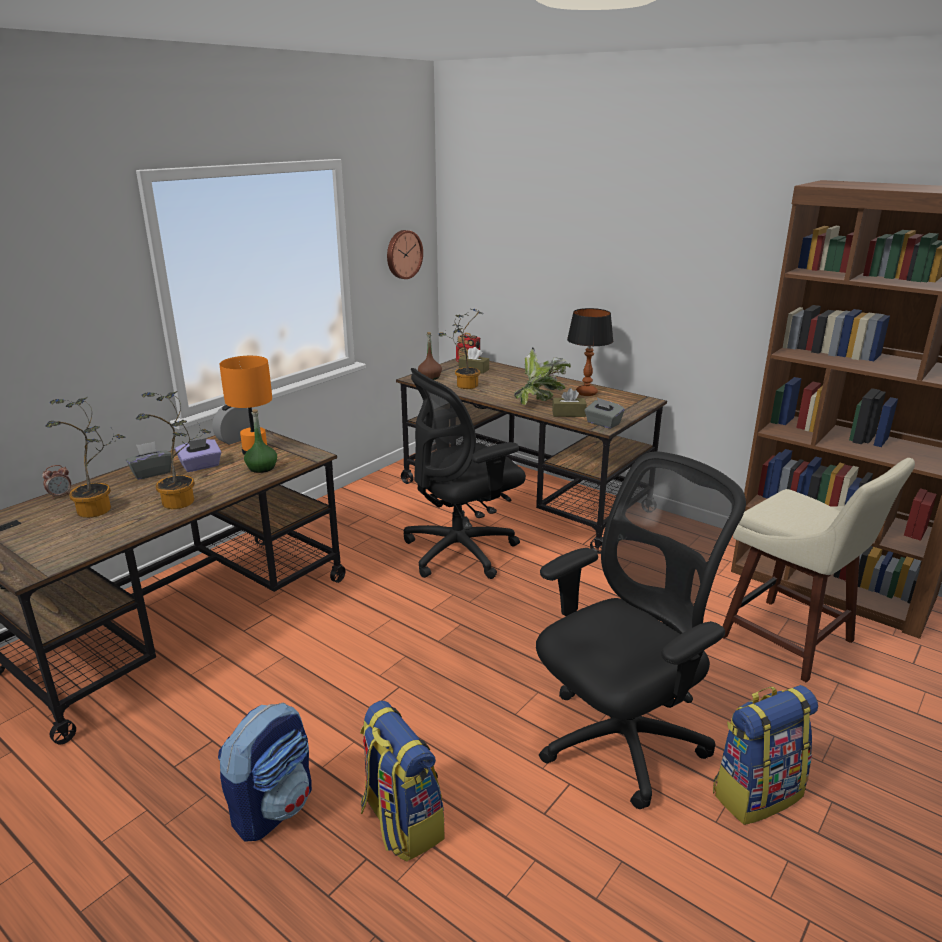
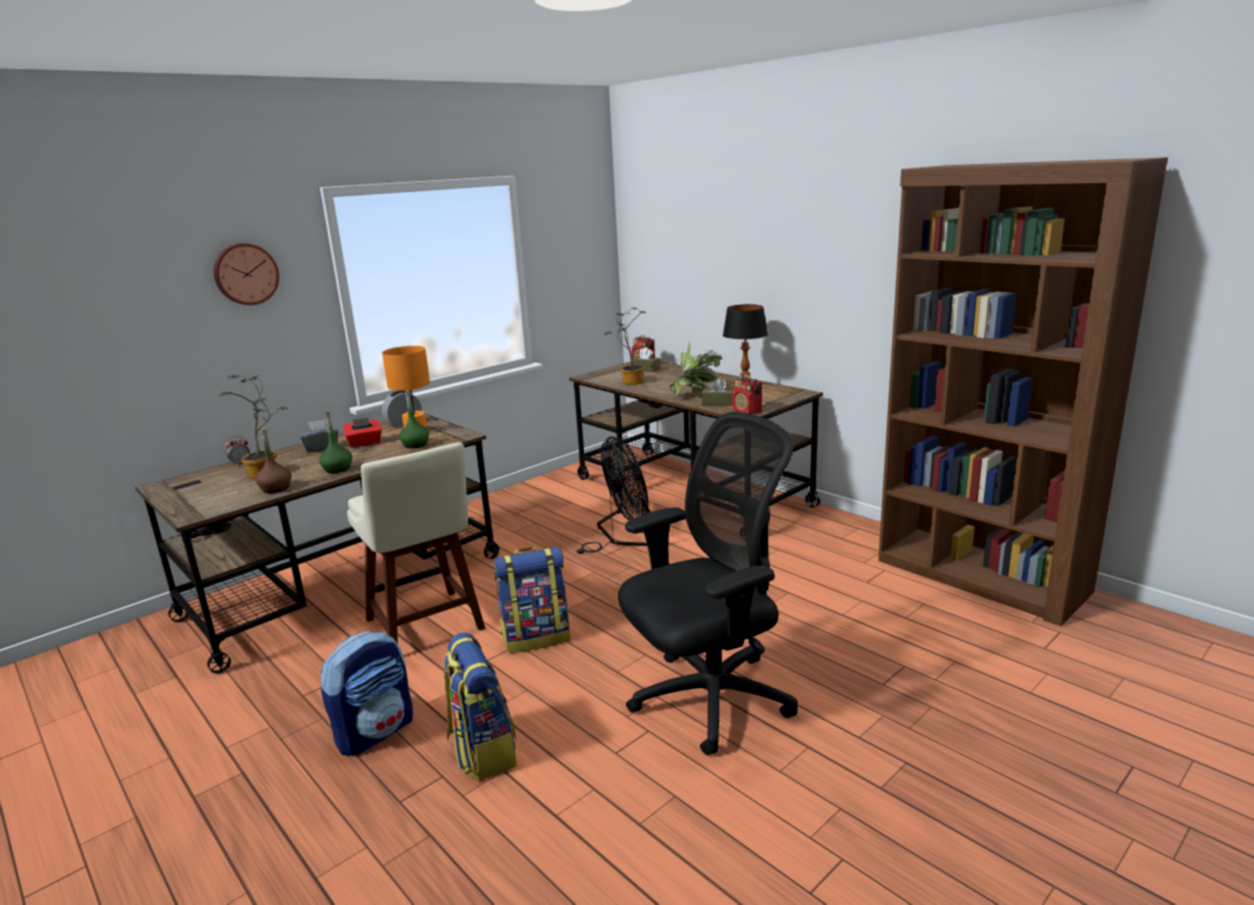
camera: 10 degrees right, 5 degrees down
(183, 502) = (337, 469): potted plant -> green bottle
(201, 466) = (364, 443): purple tissue box -> red tissue box
(403, 254) = (581, 263): wall clock -> wall clock (245, 274)
(430, 377) = (601, 376): brown bottle -> brown bottle (276, 488)
(465, 548) = (619, 534): black office chair -> black fan
(603, 423) = (747, 411): grey tissue box -> radio
(756, 793) = (830, 750): backpack -> backpack (536, 637)
(792, 641) = (919, 623): beige stool -> beige stool (426, 627)

